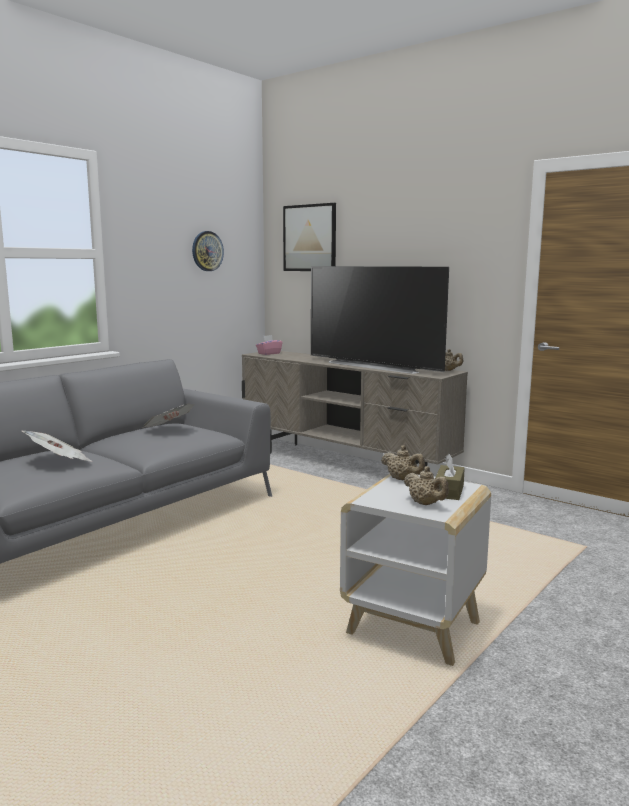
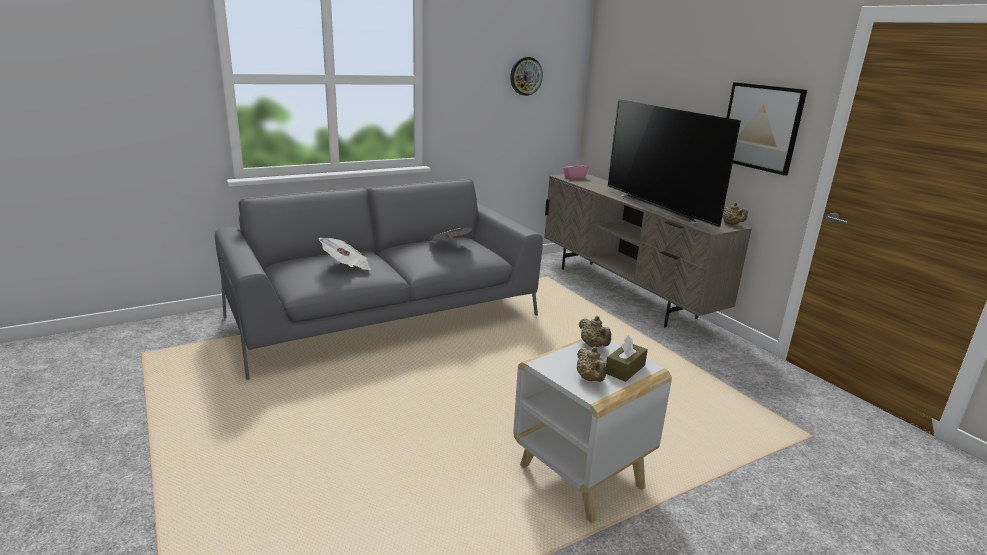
camera: 20 degrees right, 10 degrees up
(309, 238) = (627, 67): picture -> picture (761, 127)

